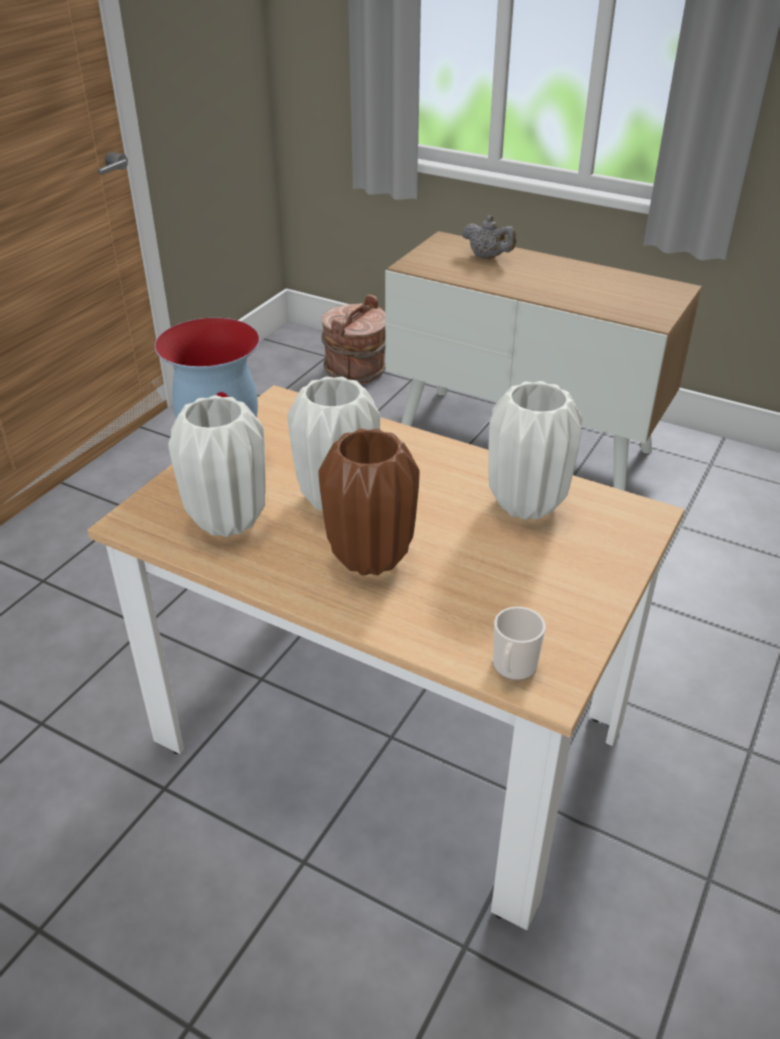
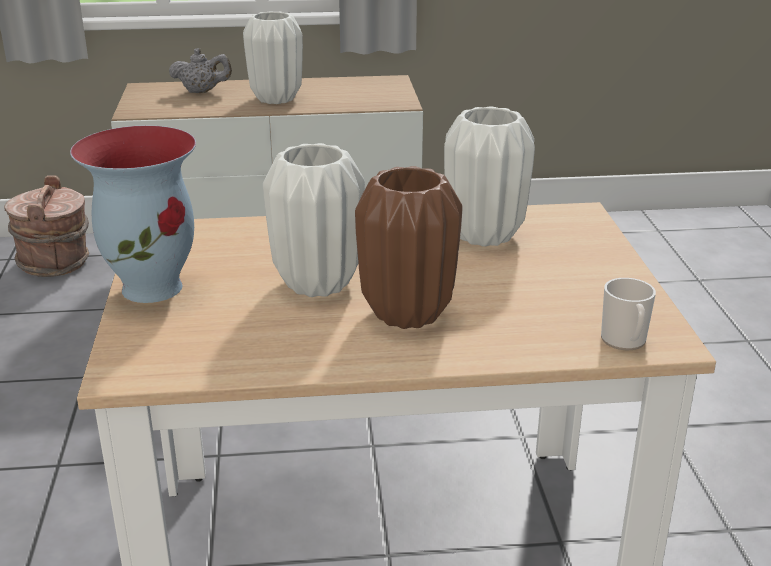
camera: 35 degrees left, 10 degrees down
(226, 520) = (230, 335): white vase -> white vase (275, 99)

